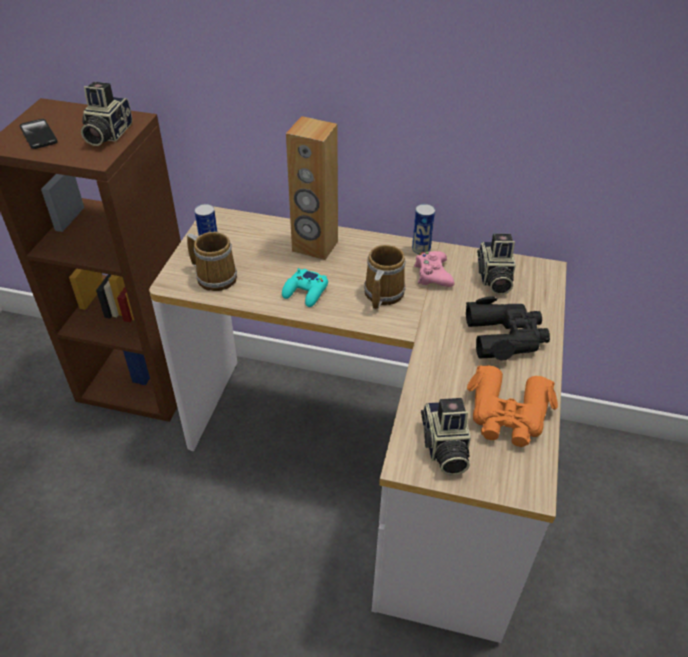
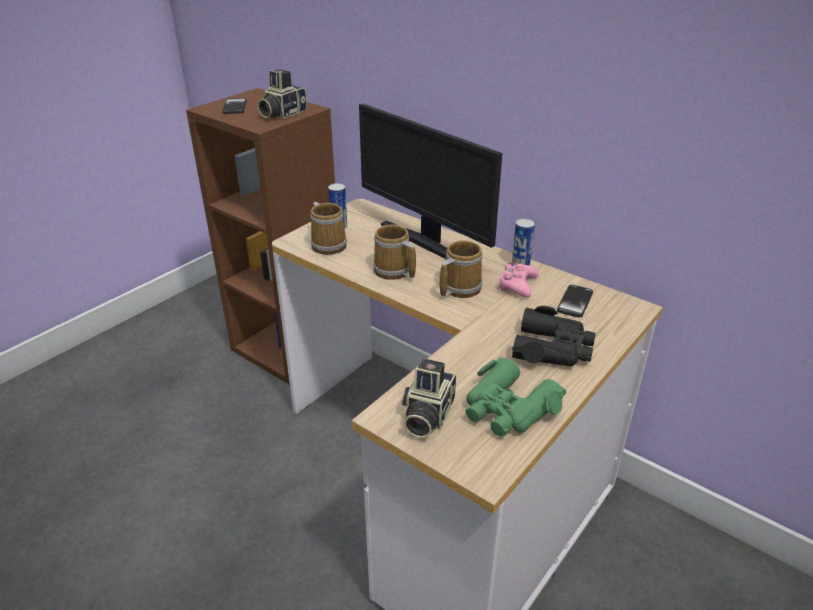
camera: 25 degrees right, 10 degrees down
(305, 292) = (393, 271): turquoise game controller -> mug
(314, 246) = (426, 242): brown speaker -> monitor
(493, 278) = (575, 302): camera -> phone
(508, 414) = (508, 409): orange binoculars -> green binoculars

